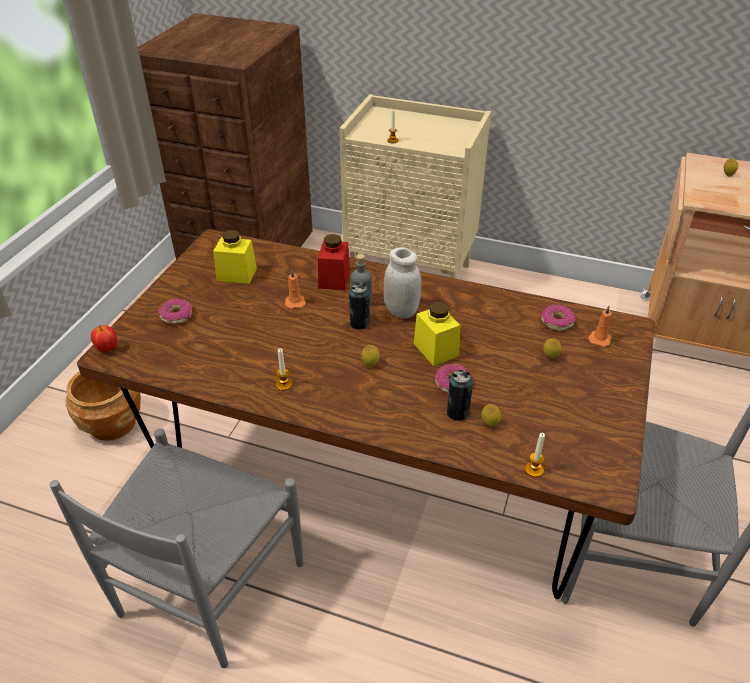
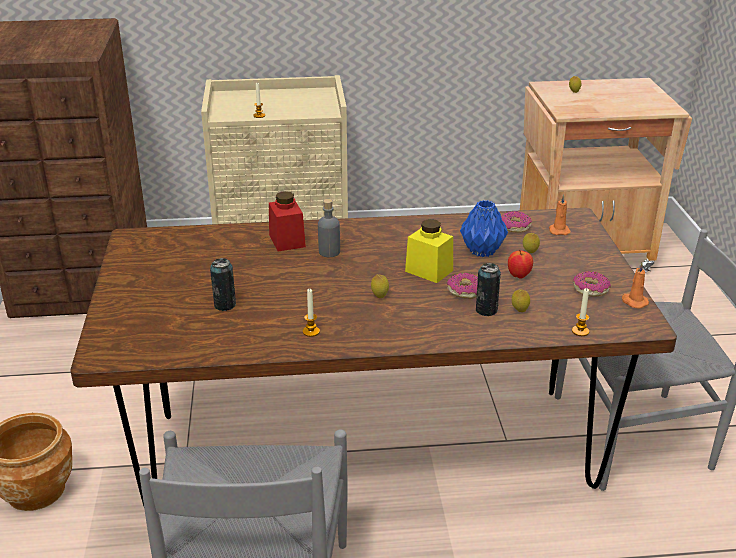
camera: 25 degrees left, 10 degrees down
(107, 349) = (96, 352): apple -> apple (519, 276)
(176, 315) = (148, 306): donut -> donut (590, 289)
(237, 274) = (182, 259): yellow jar -> none
(295, 302) = (264, 267): orange candle -> orange candle (633, 301)
(359, 323) = (342, 268): can -> can (225, 305)
(401, 311) = (373, 250): white jar -> none
(504, 342) = (483, 251): none -> blue vase

